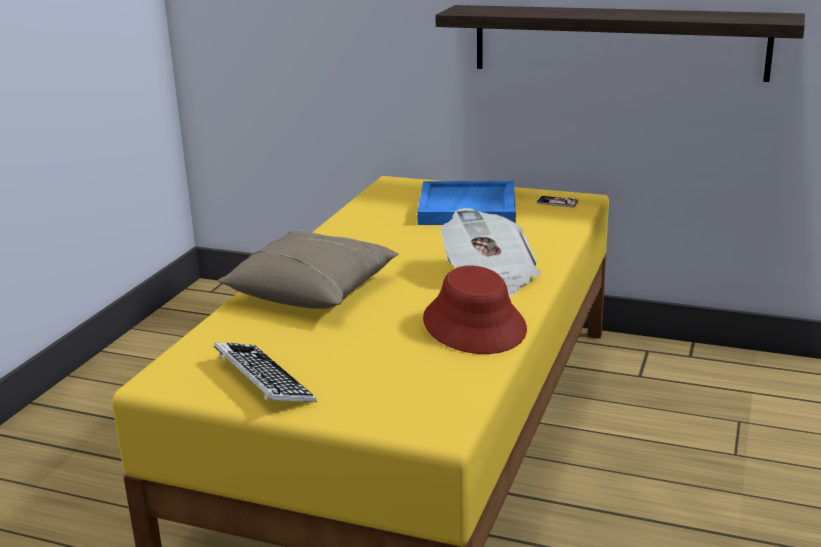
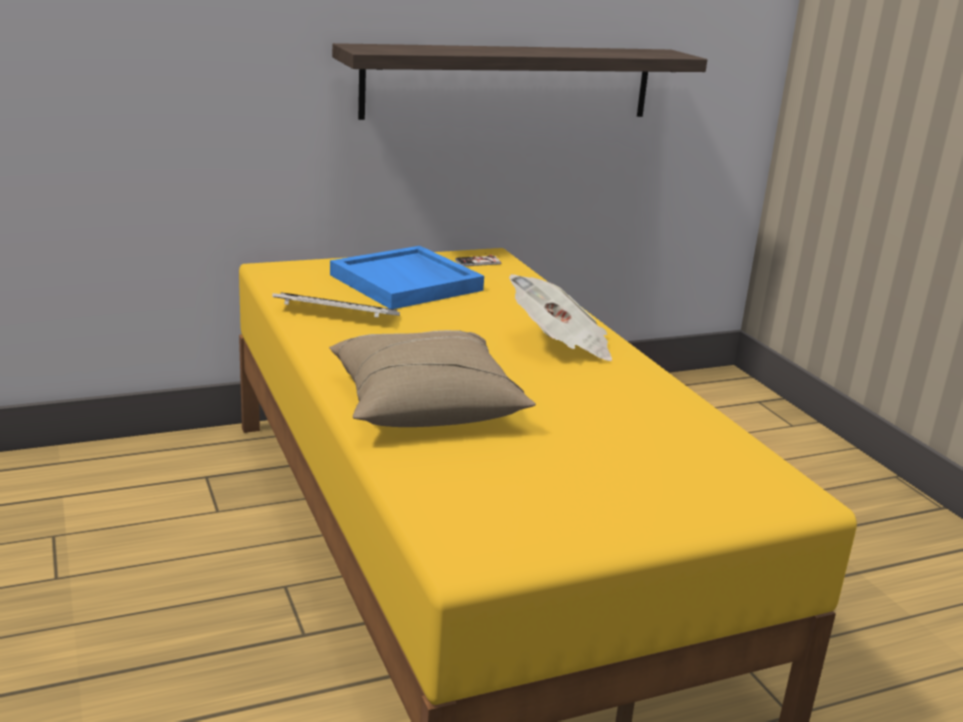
camera: 45 degrees left, 0 degrees up
(263, 381) = (571, 514): keyboard -> keyboard (336, 314)
(475, 325) = (637, 394): red hat -> none

